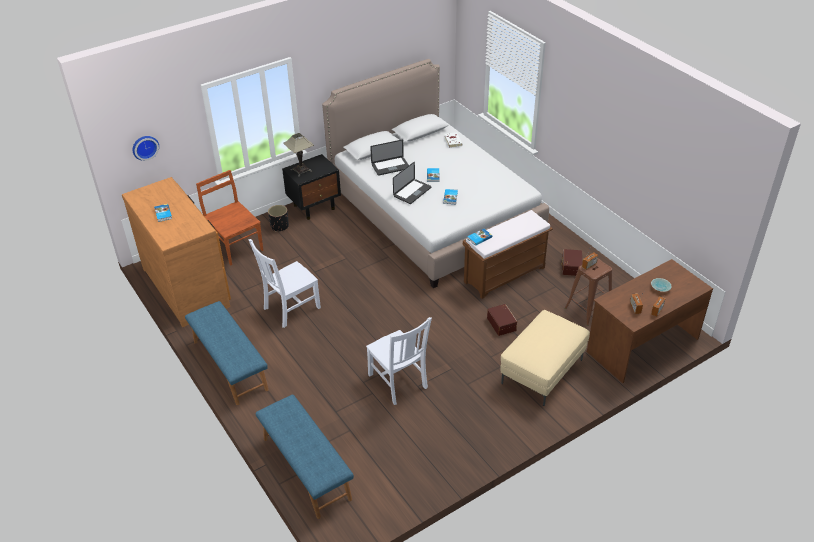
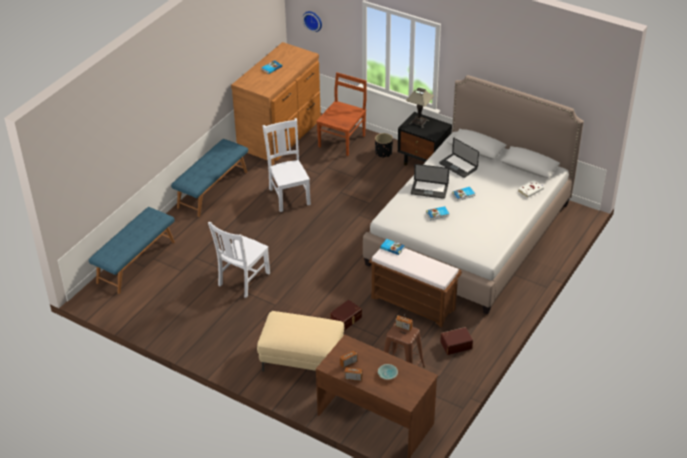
camera: 65 degrees right, 0 degrees up
(290, 309) = (289, 195): white chair -> white chair turned 45 degrees clockwise

